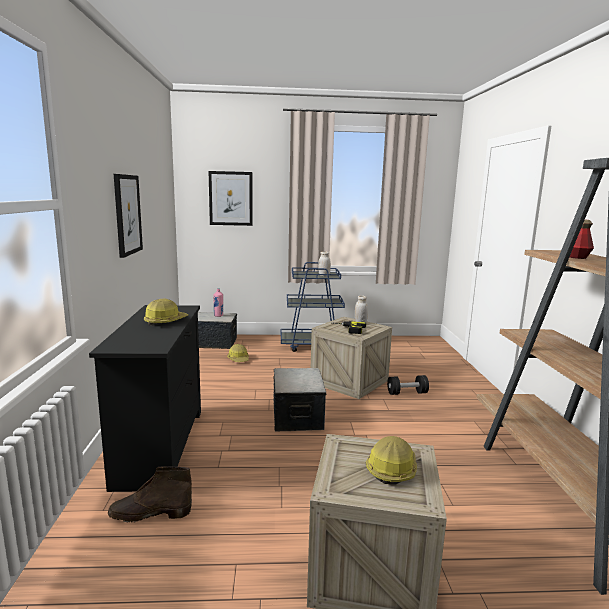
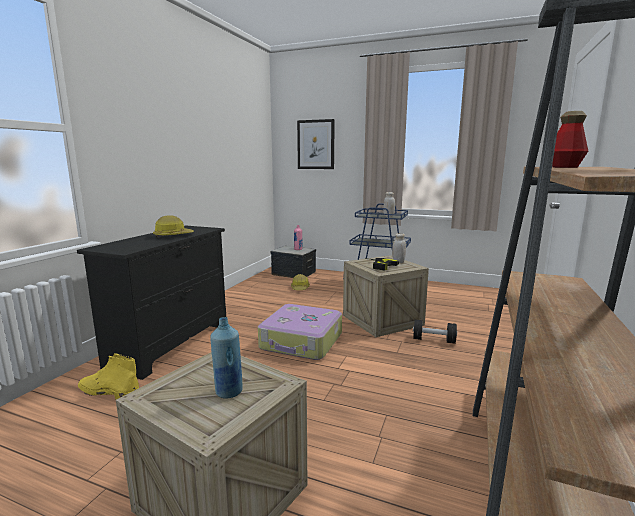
camera: 25 degrees right, 0 degrees up
(127, 214) = (183, 150): picture -> none
(149, 513) = (108, 392): brown boot -> yellow boot
(298, 416) = (301, 342): storage box -> suitcase
(391, 469) = (228, 392): hard hat -> blue bottle

